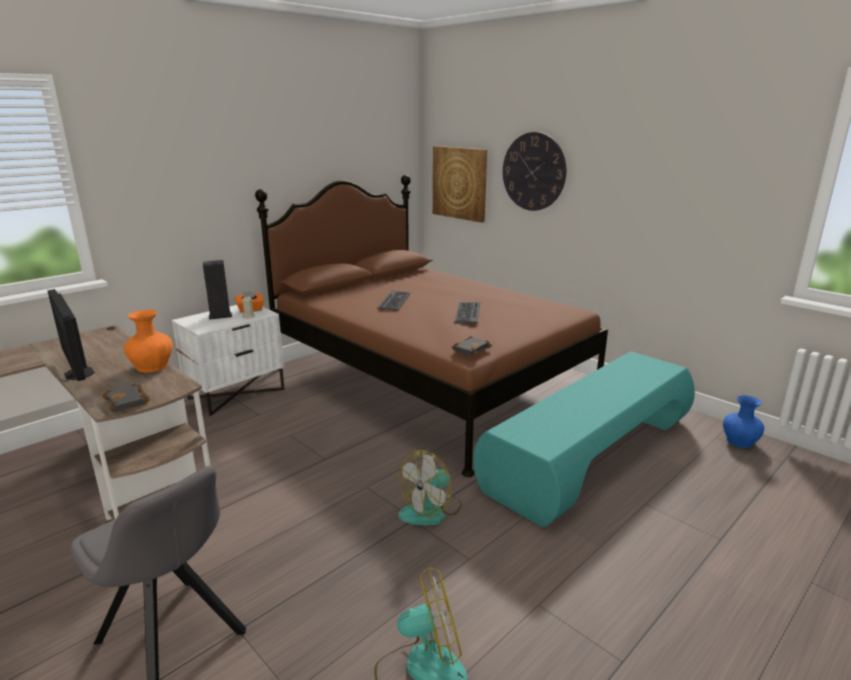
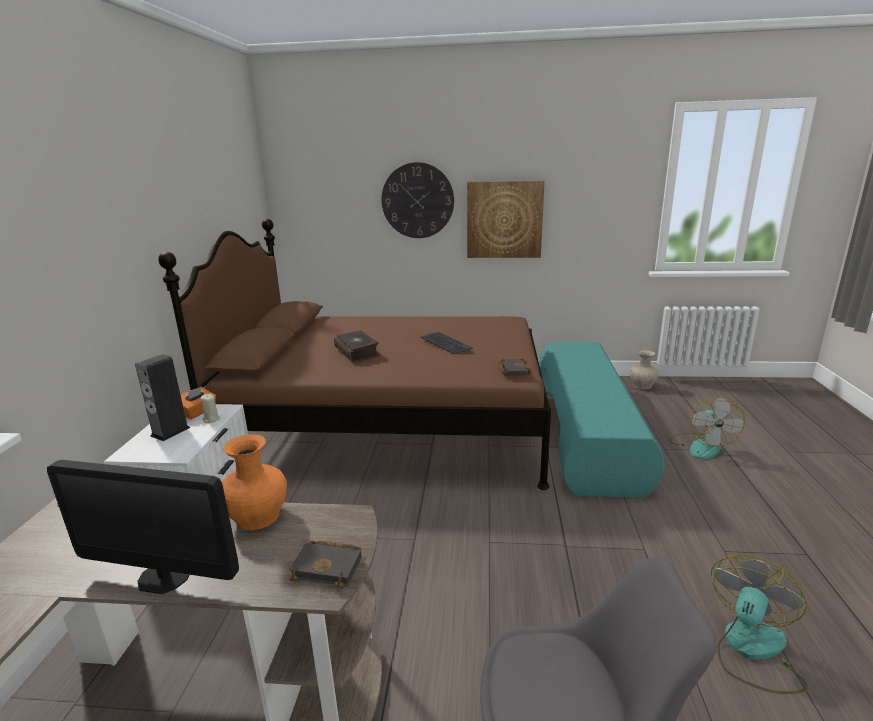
camera: 40 degrees left, 0 degrees up
(395, 301) = (358, 352): keyboard -> book
(431, 510) = (565, 530): fan -> fan (701, 446)
(459, 183) = (325, 221): picture -> picture (504, 219)
(739, 441) = (642, 385): blue vase -> beige vase

